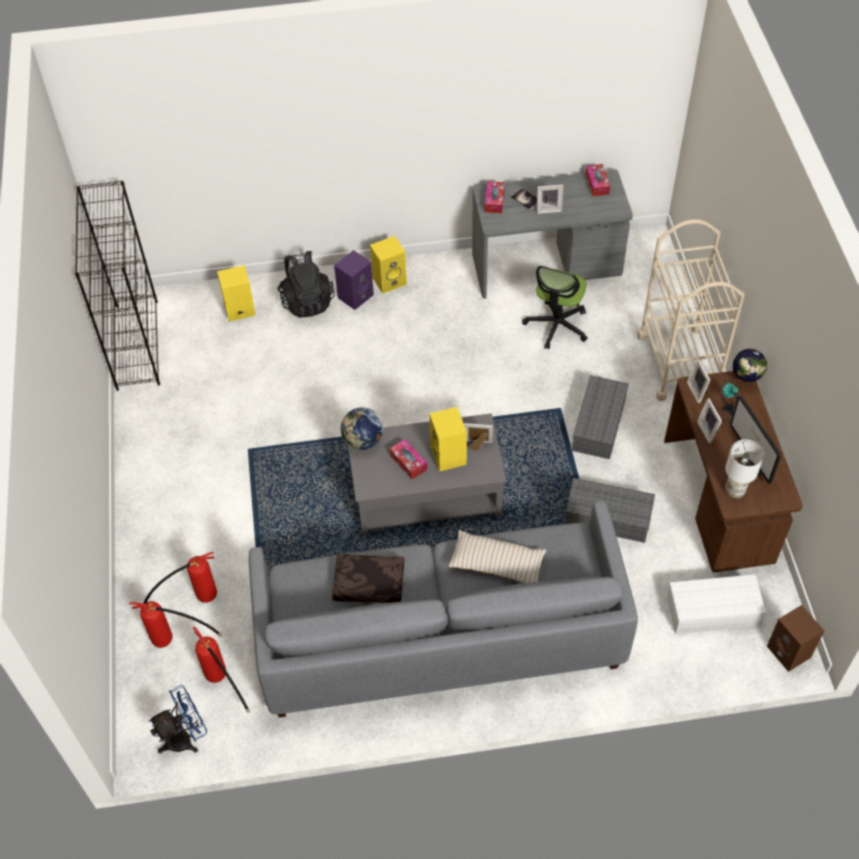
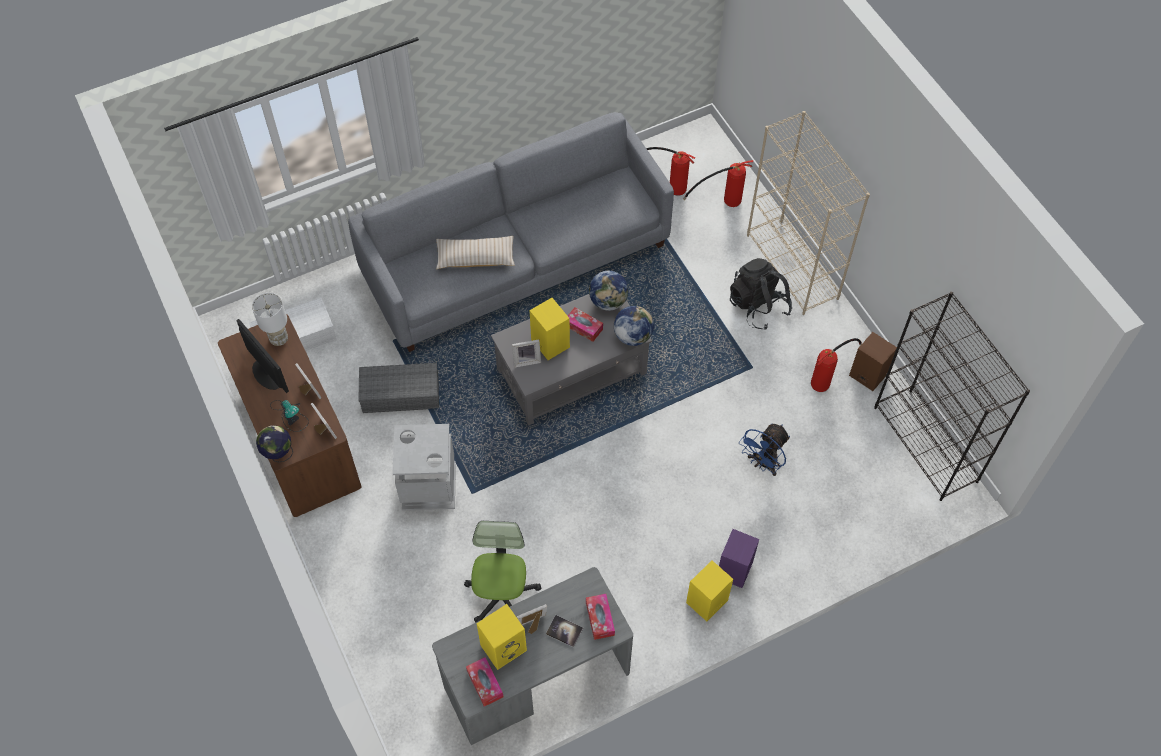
camera: 160 degrees right, 5 degrees up
(145, 539) = (793, 267): none -> beige bookcase
(185, 737) = (675, 146): blue fan -> blue fan (763, 464)
(194, 598) = (725, 235): fire extinguisher -> fire extinguisher (828, 378)
(239, 310) = (848, 514): yellow speaker -> yellow speaker (504, 646)
(307, 301) = (783, 548): black backpack -> black backpack (758, 306)
(368, 584) = (574, 216): brown pillow -> none
(371, 482) = (608, 301): none -> globe
(599, 425) = (428, 485): grey storage box -> grey trash can
(679, 362) = (359, 584): beige cart -> none
(790, 652) = (228, 322): brown speaker -> brown speaker (866, 375)

